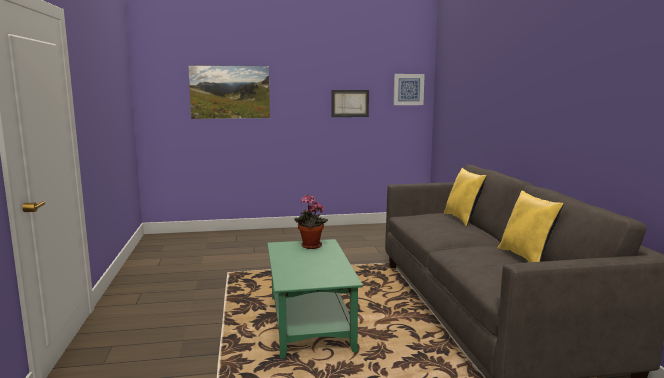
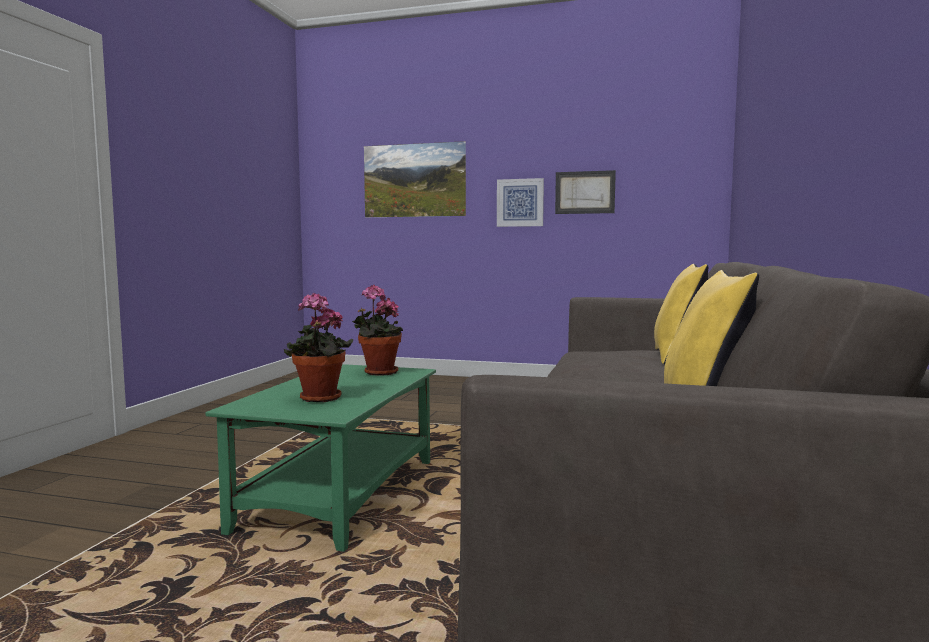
camera: 25 degrees right, 5 degrees down
(318, 271) = (319, 399): none -> potted plant
(408, 89) = (684, 167): picture -> picture (520, 202)

